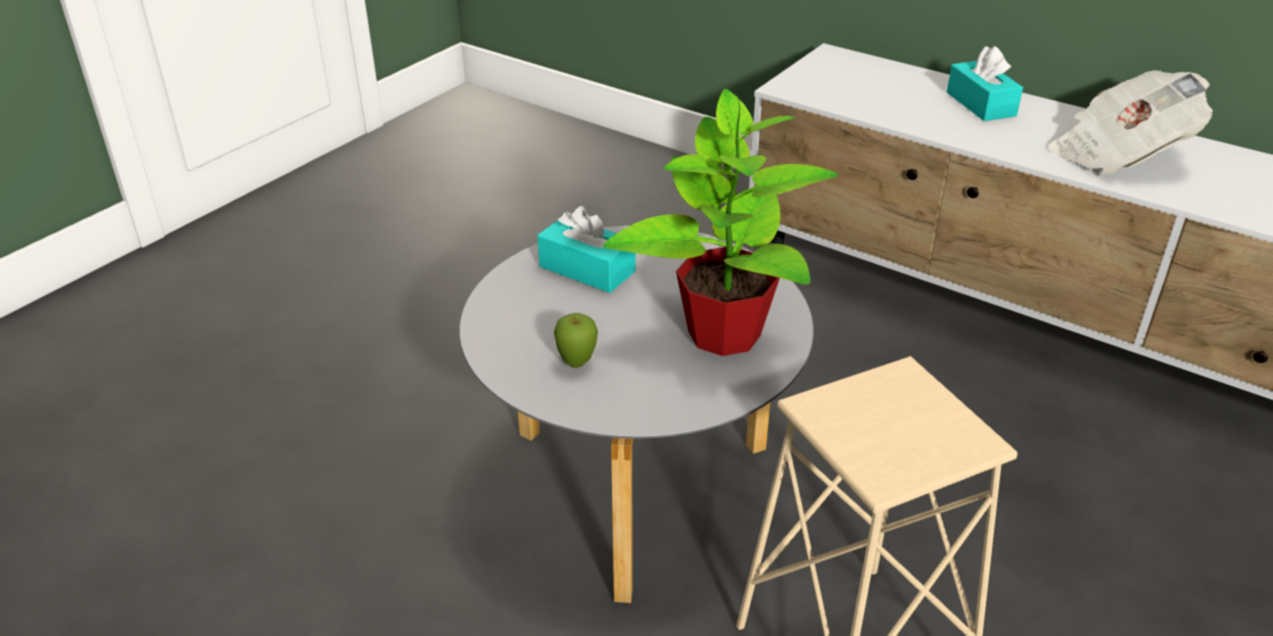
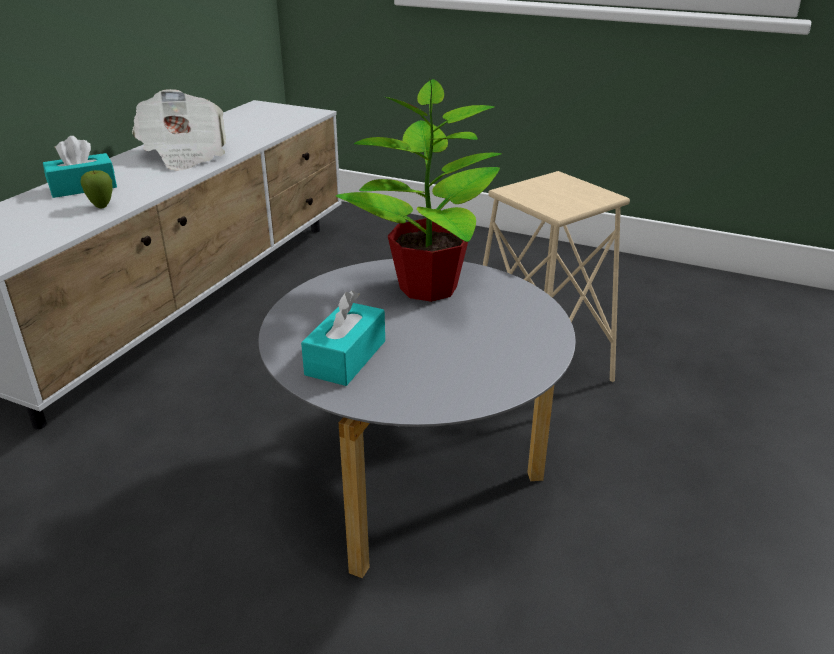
camera: 100 degrees left, 5 degrees down
(577, 364) = (495, 345): apple -> apple (102, 206)

